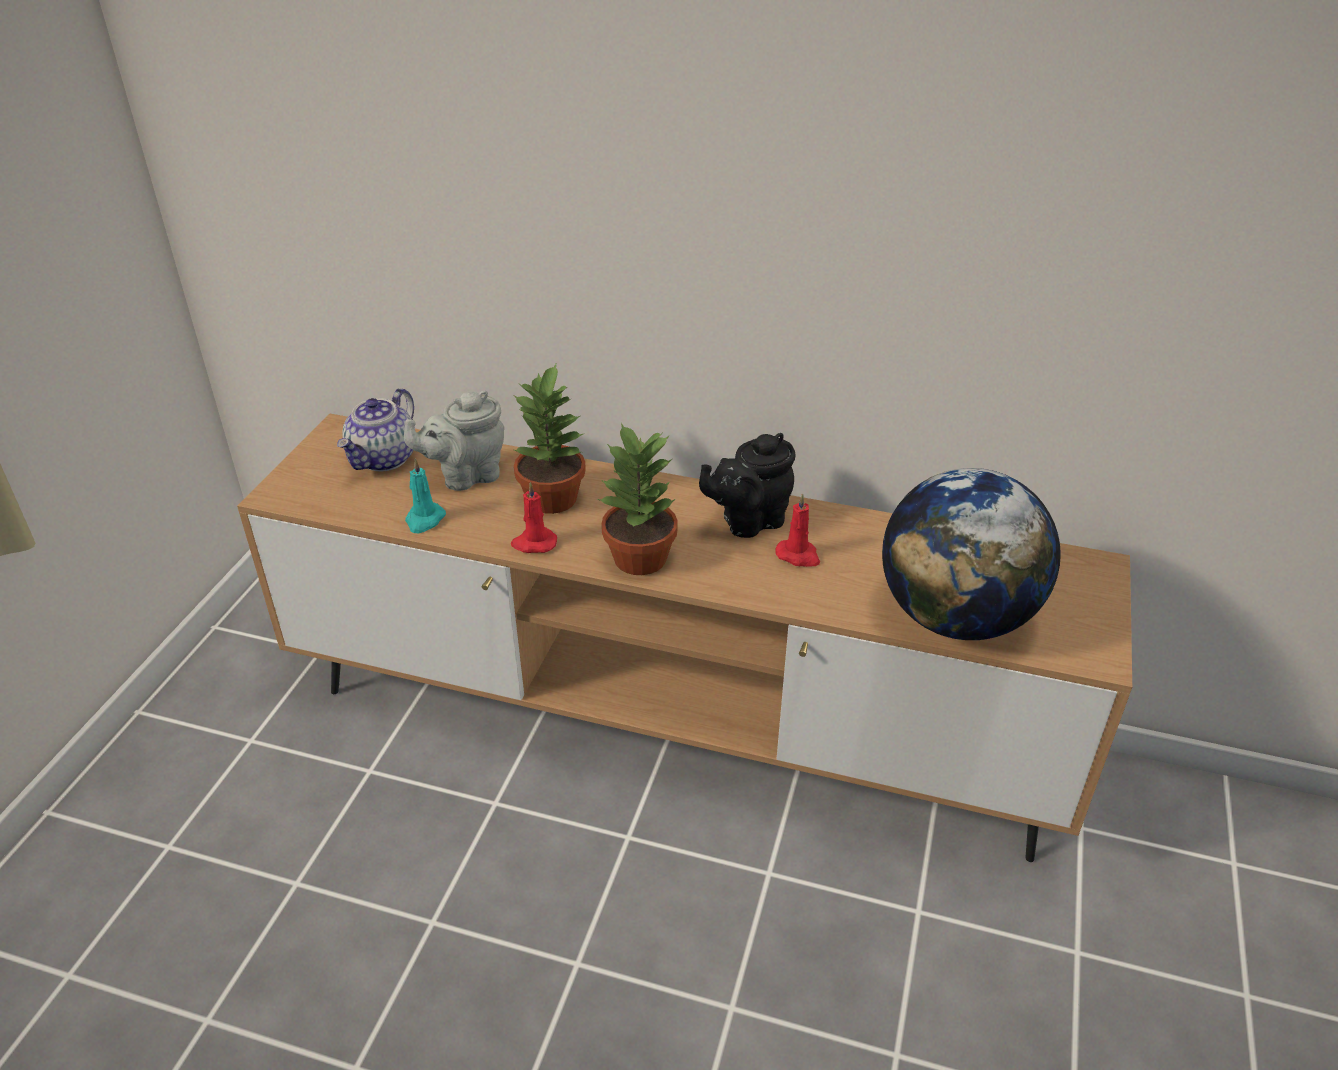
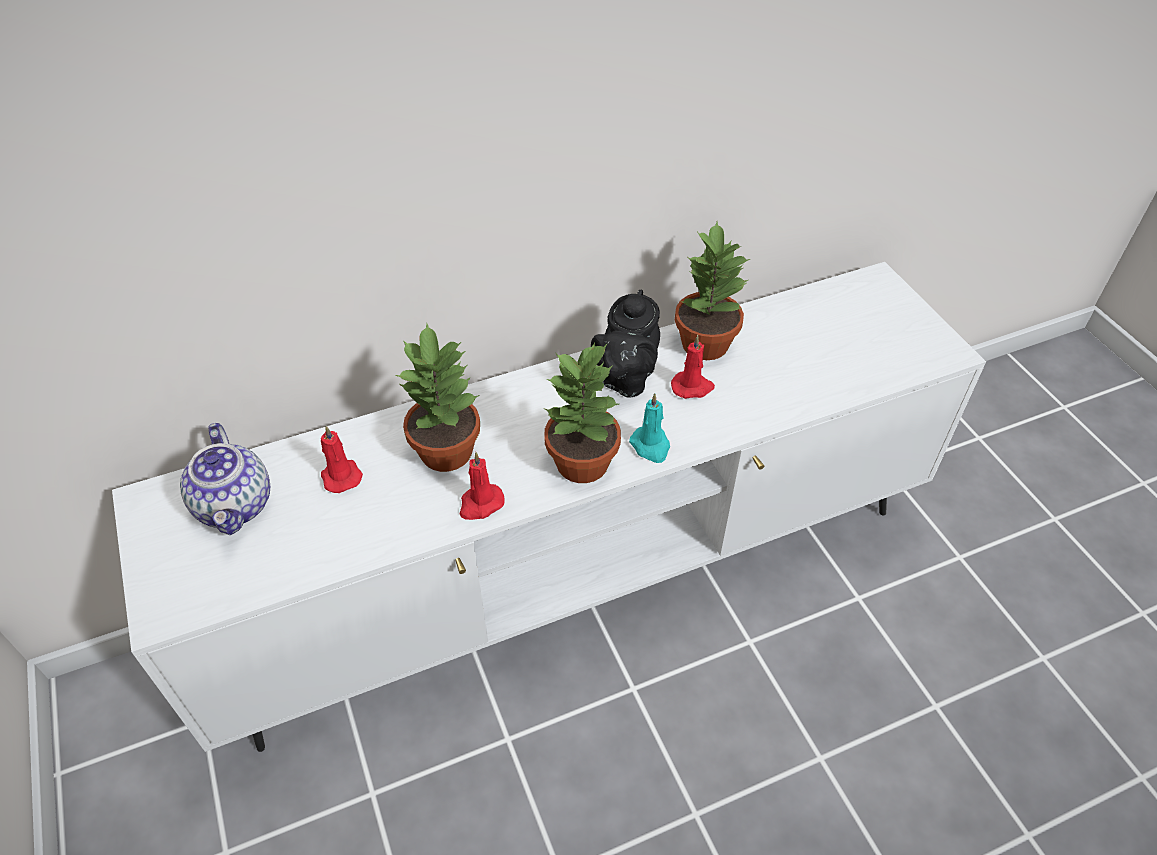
camera: 40 degrees left, 10 degrees up
(424, 520) = (354, 543): turquoise candle -> turquoise candle (651, 446)
(466, 476) = (340, 475): grey teapot -> red candle
(670, 727) = (577, 579): brown tv stand -> white tv stand
(852, 530) = (704, 343): none -> potted plant
(956, 617) = (843, 373): globe -> none

